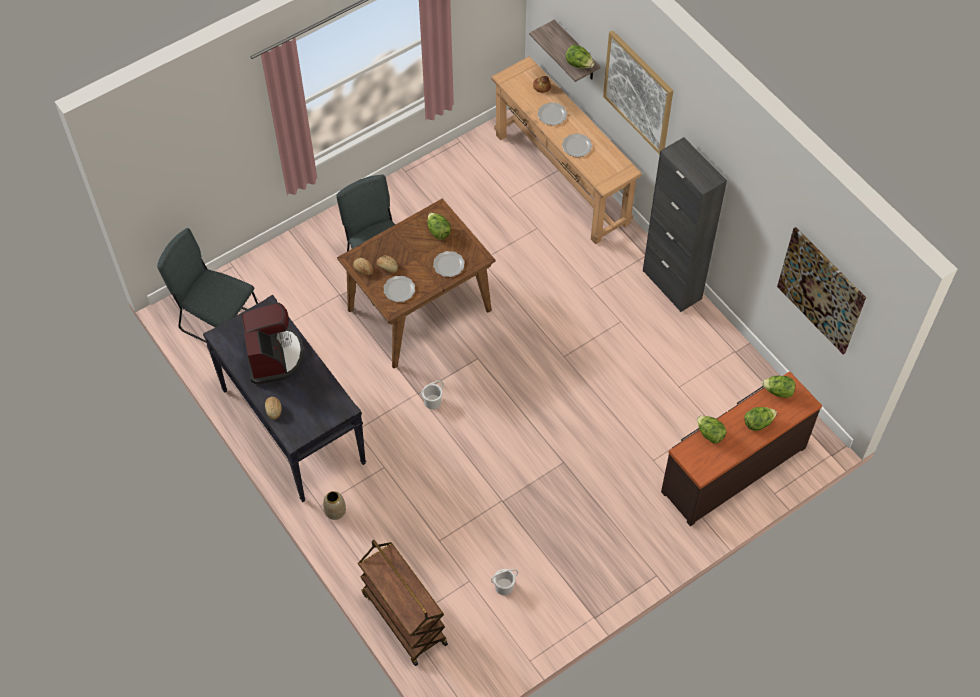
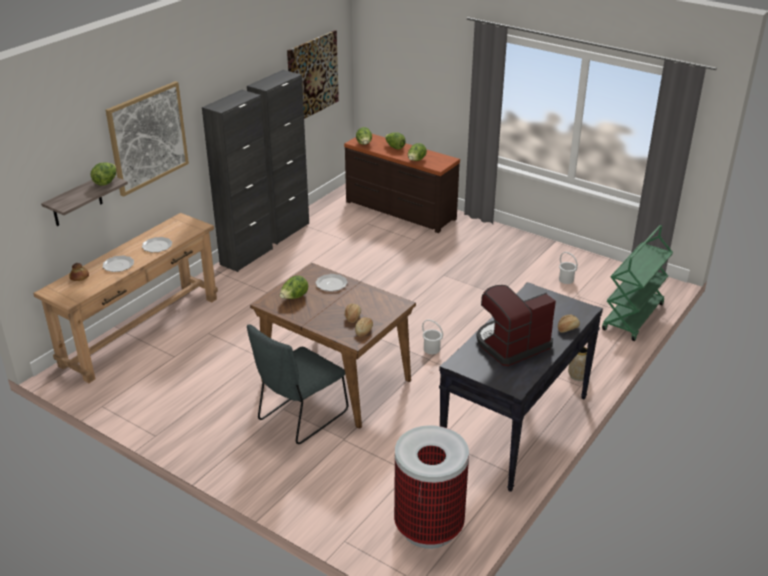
camera: 110 degrees left, 25 degrees down
(217, 322) = (428, 527): grey chair -> trash can
(399, 289) = (375, 304): plate -> none
(403, 618) = (633, 318): brown cart -> green cart
(720, 333) = (284, 230): none -> black cabinet

